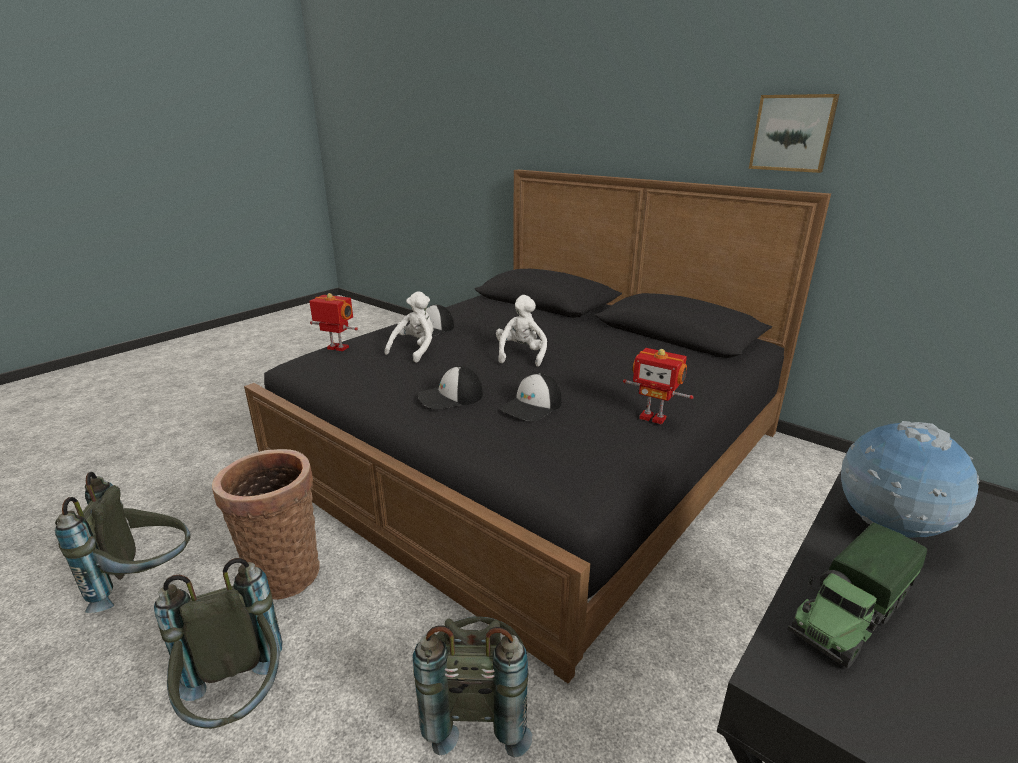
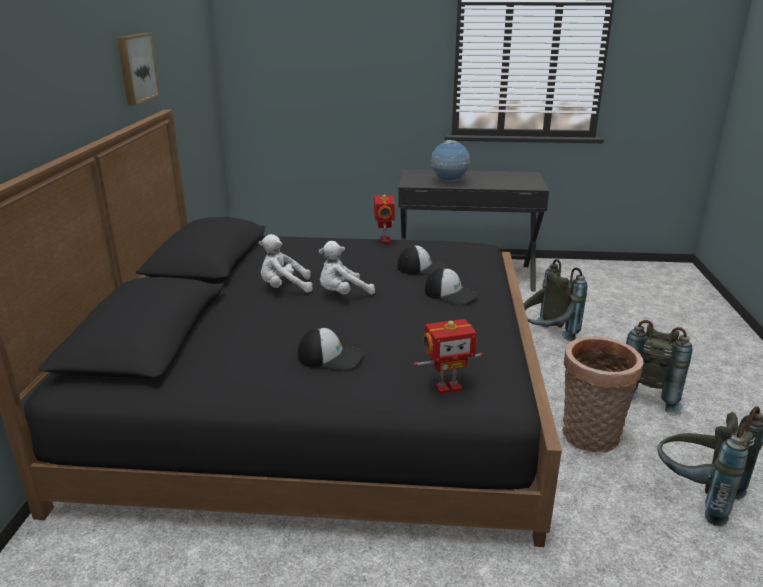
camera: 125 degrees left, 0 degrees up
(337, 348) = (447, 387): toy robot -> toy robot turned 90 degrees counterclockwise
(415, 350) = (393, 341): white plush toy -> white plush toy (284, 288)
(848, 618) = (502, 183): toy truck -> none

